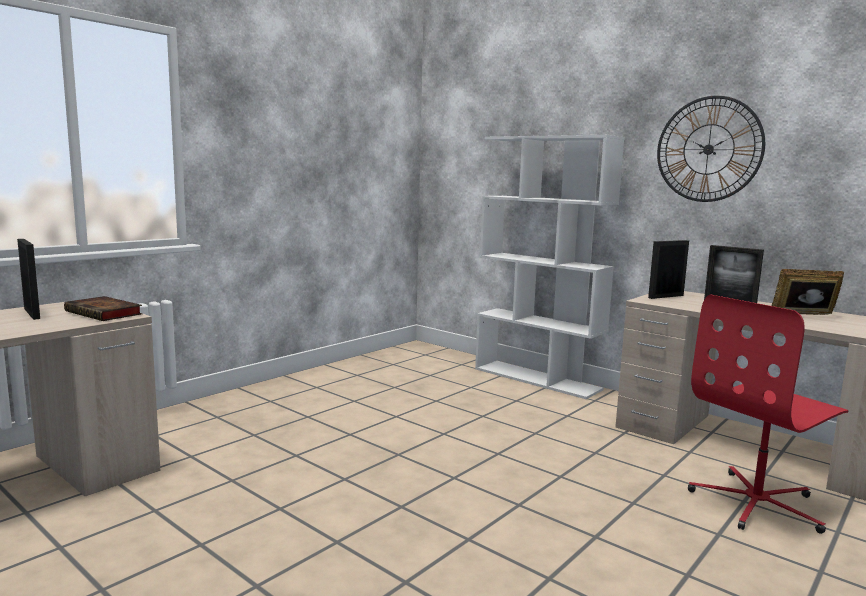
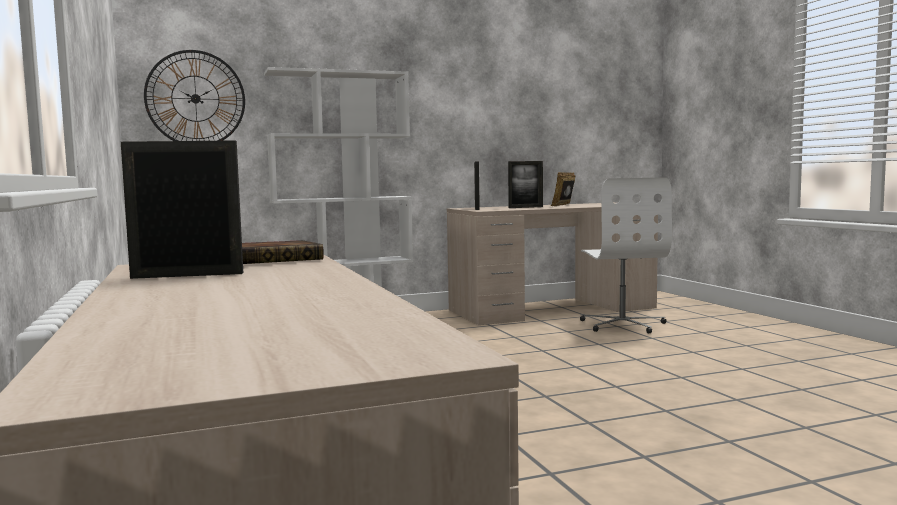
camera: 60 degrees left, 5 degrees down
(708, 149) = (463, 90): wall clock -> wall clock (195, 98)
(757, 504) = (623, 324): red office chair -> white office chair

